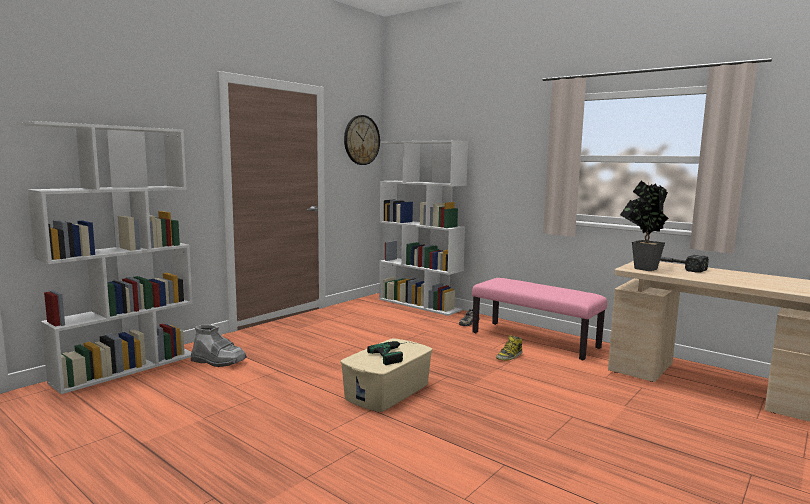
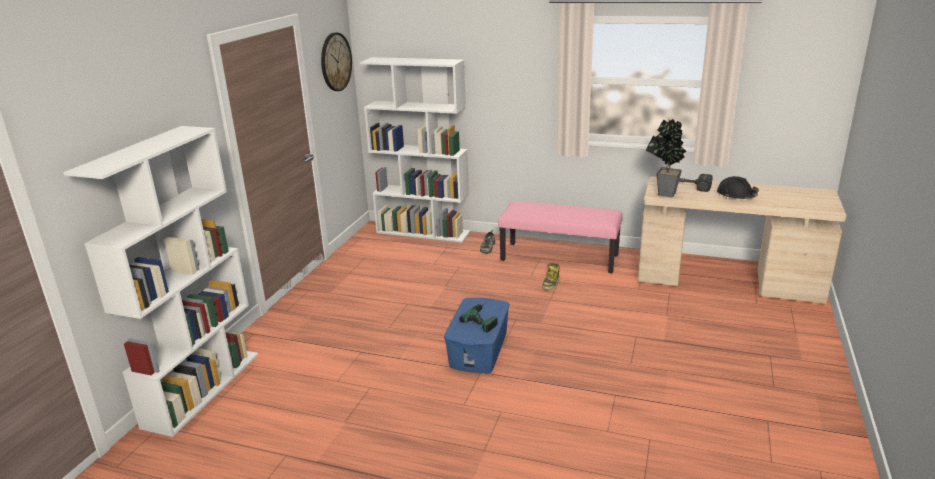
camera: 20 degrees left, 15 degrees up
(219, 361) = (291, 356): grey boot -> none
(388, 391) = (479, 349): beige storage box -> blue storage box
(734, 278) = (736, 195): none -> black hard hat

